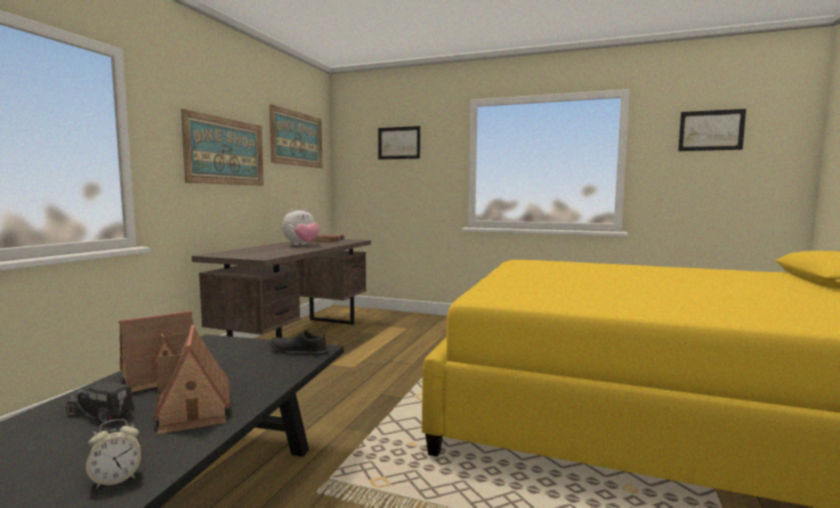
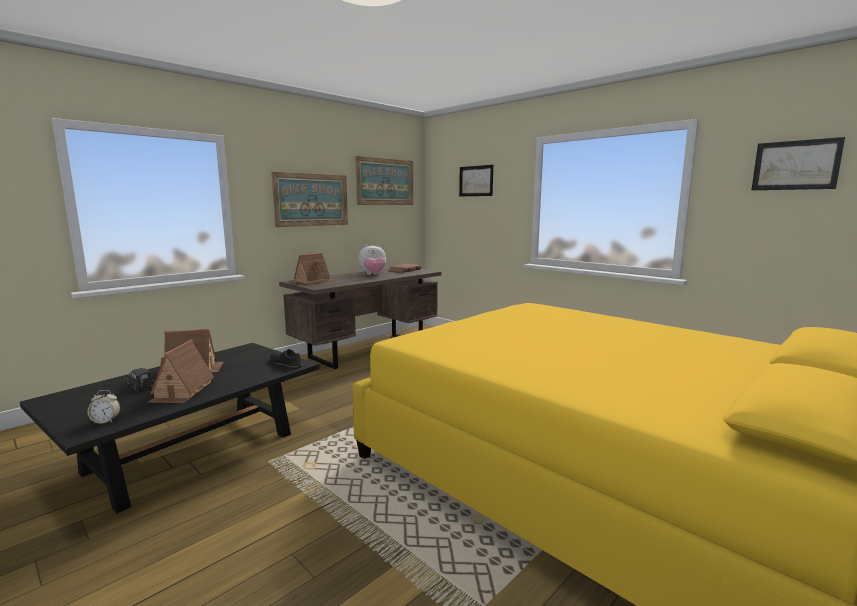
camera: 25 degrees right, 5 degrees up
(241, 253) = (314, 281): none -> toy house

